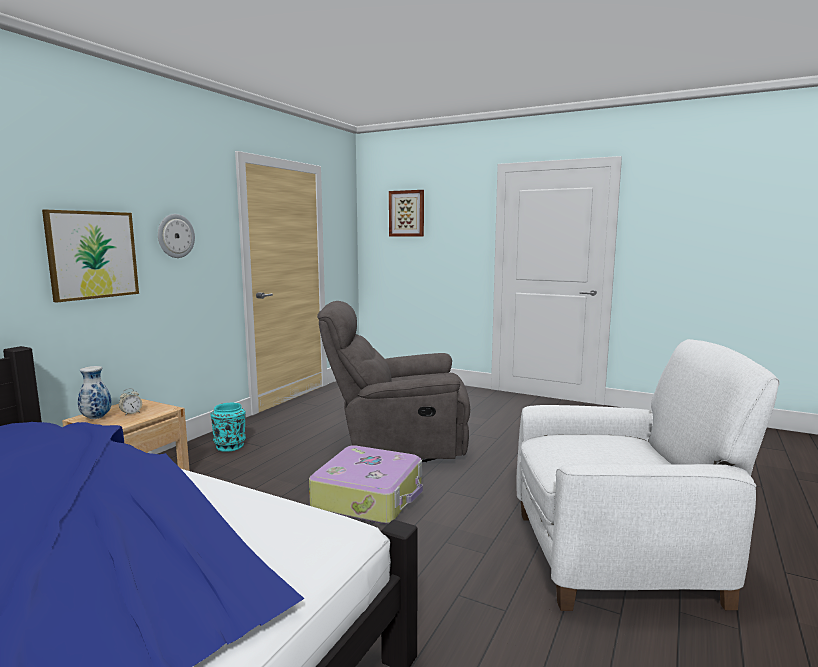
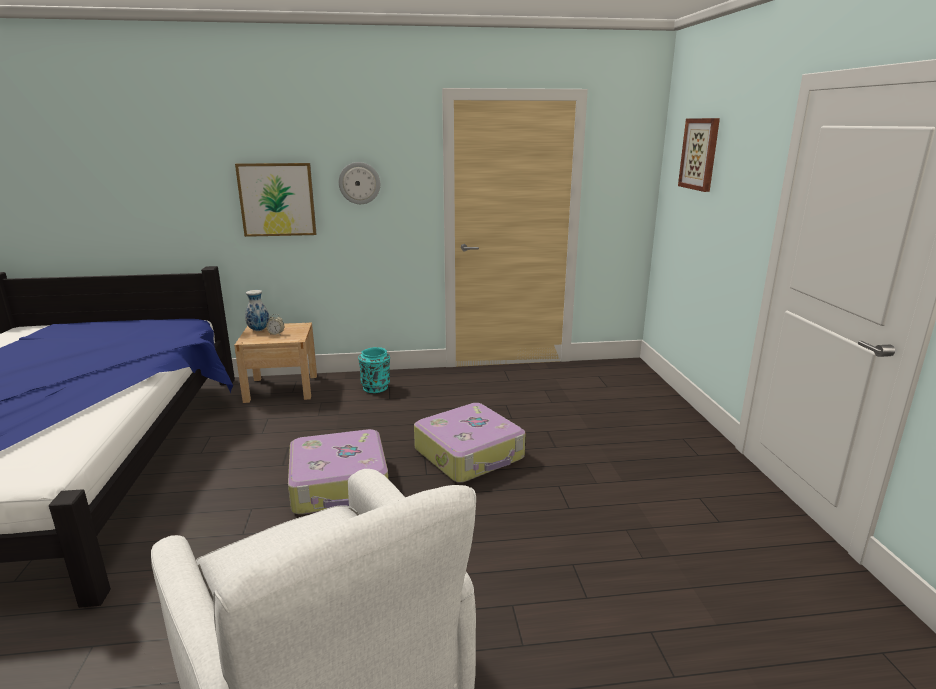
camera: 55 degrees right, 10 degrees up
(398, 444) = (470, 454): grey armchair -> suitcase

